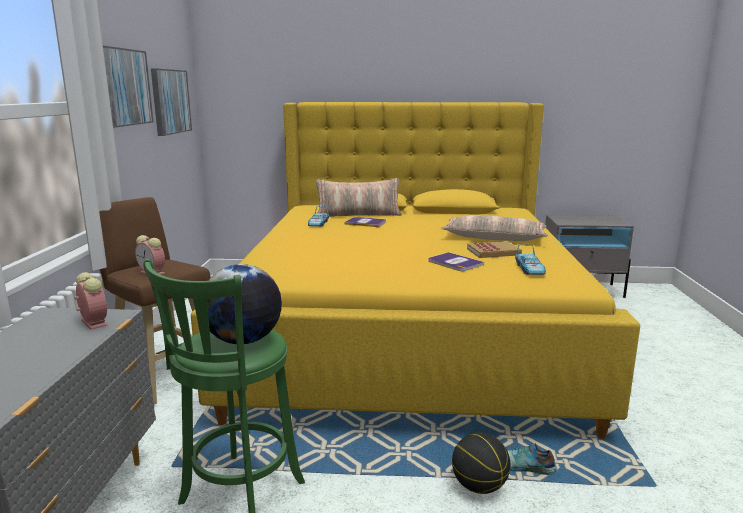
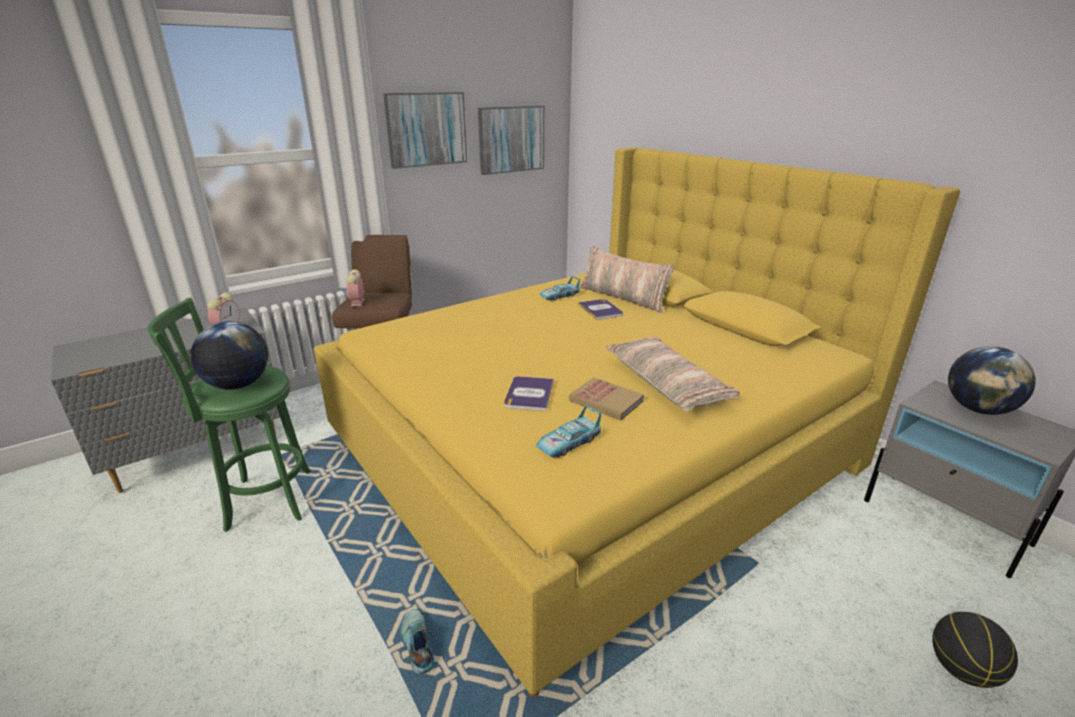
camera: 50 degrees right, 10 degrees up
(479, 486) = (359, 625): basketball -> basketball (961, 670)
(579, 218) = (978, 409): none -> globe

